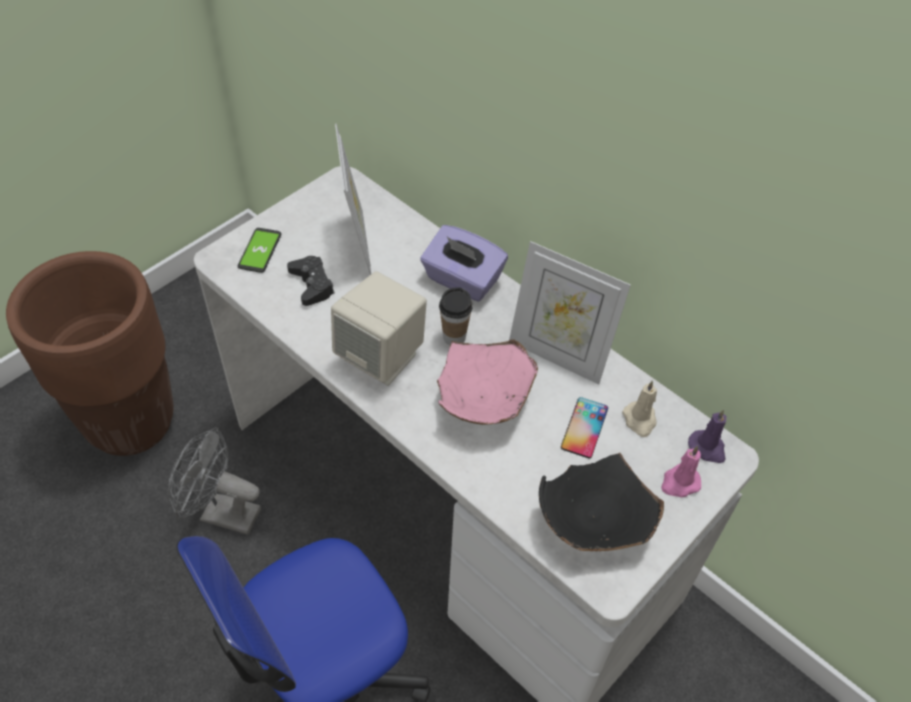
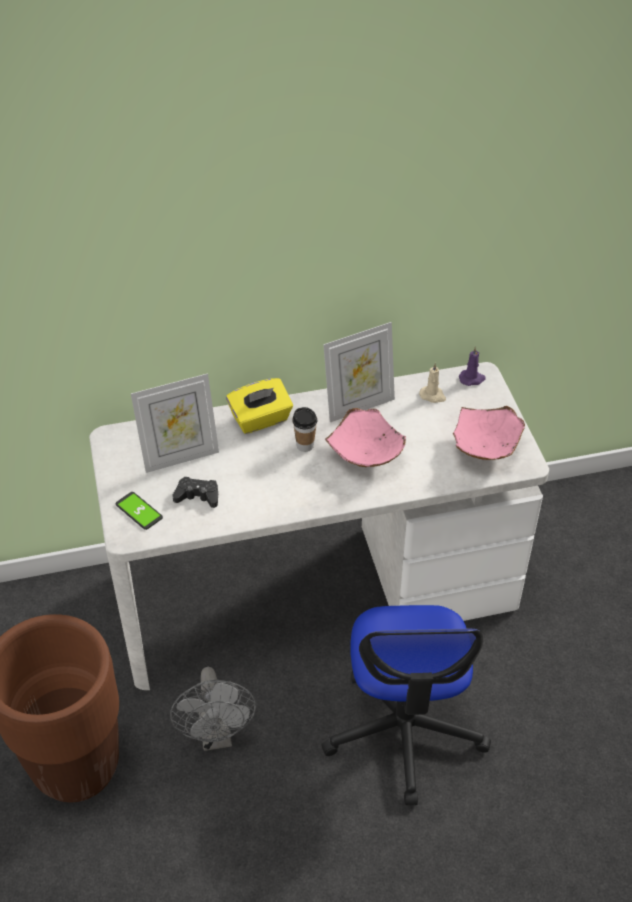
camera: 55 degrees left, 5 degrees down
(221, 513) = (217, 736): grey fan -> grey fan turned 60 degrees counterclockwise
(356, 244) = (180, 457): picture frame -> picture frame turned 135 degrees clockwise
(381, 356) = (292, 487): beige speaker -> none
(462, 280) = (260, 419): purple tissue box -> yellow tissue box
(584, 427) = (420, 421): phone -> none
(594, 523) = (485, 450): black bowl -> pink bowl
(679, 483) = (485, 402): pink candle -> none

